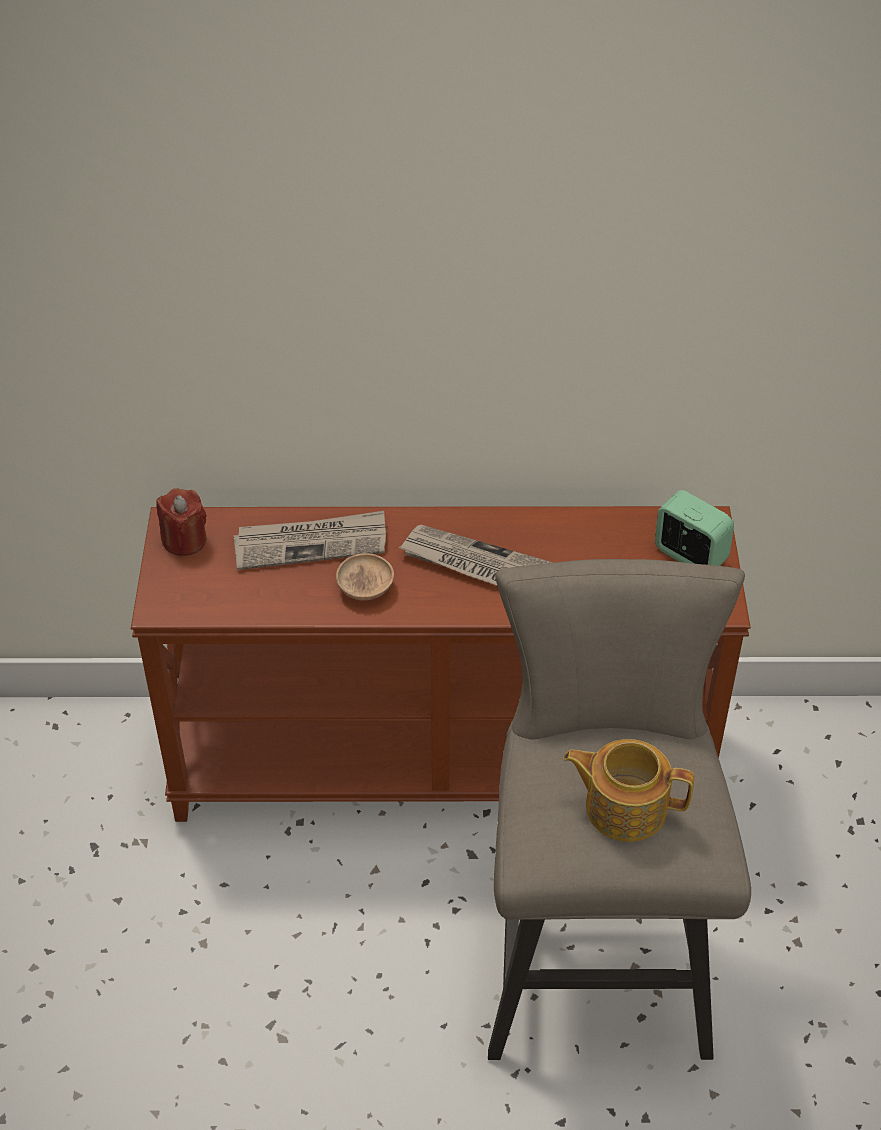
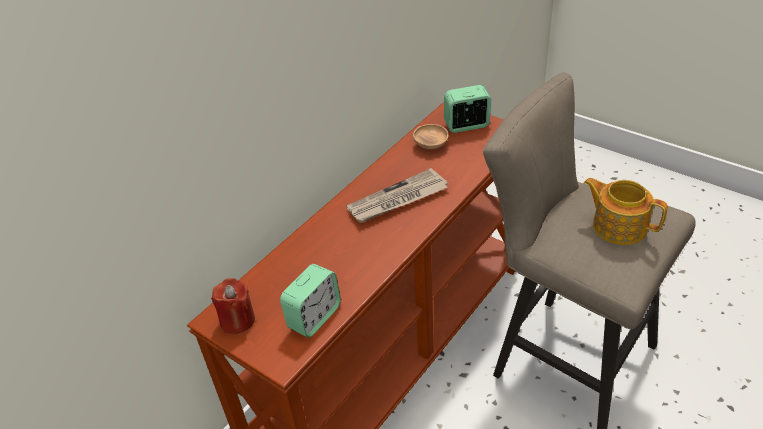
camera: 50 degrees left, 5 degrees down
(235, 597) = (314, 317): none -> alarm clock
(311, 543) = (307, 260): newspaper -> none
(365, 588) = (368, 253): brown bowl -> brown bowl (431, 144)
(624, 806) = (618, 226): teapot -> teapot turned 75 degrees clockwise

